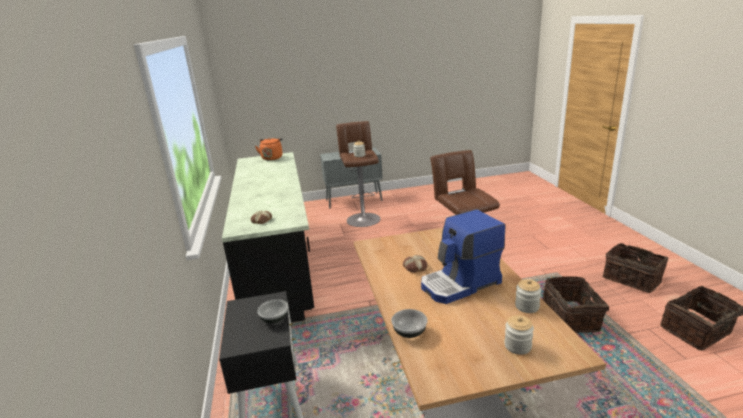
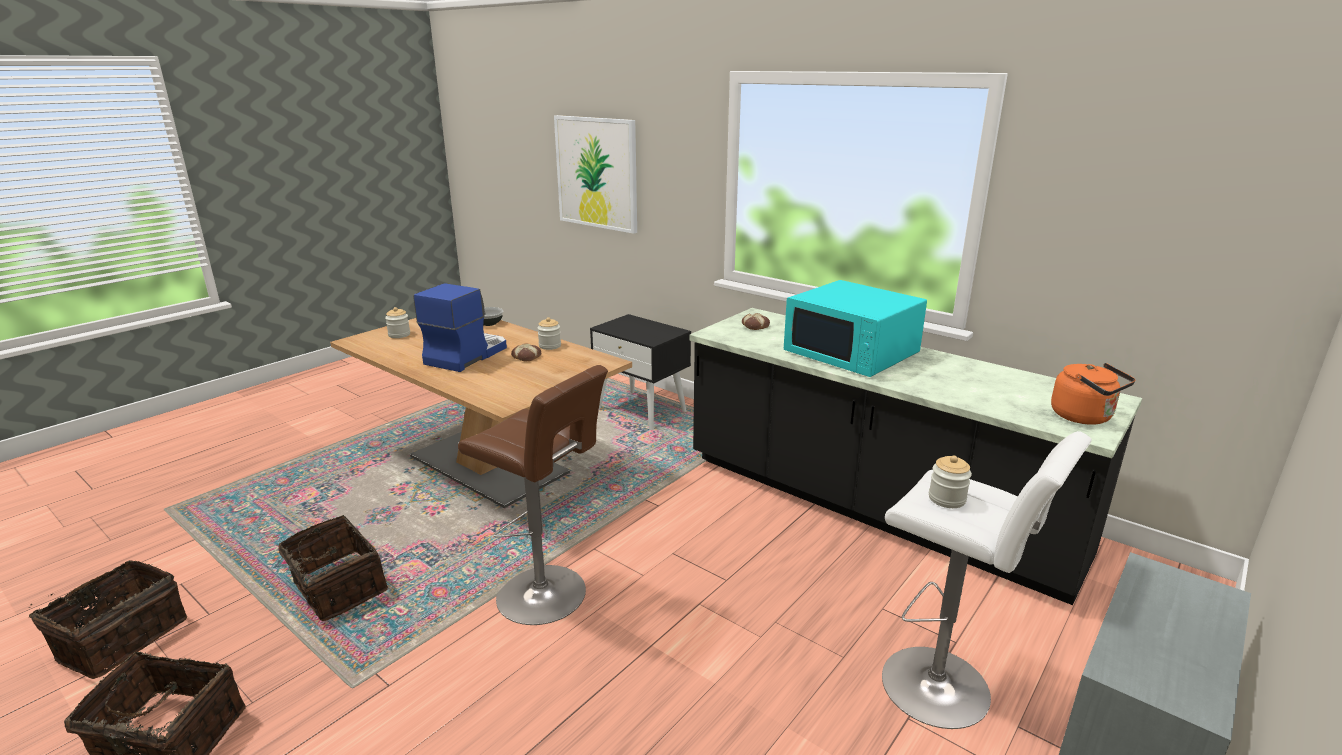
camera: 140 degrees right, 0 degrees up
(107, 254) = (597, 173): none -> picture
(267, 192) = (852, 353): none -> turquoise microwave
(274, 318) = (627, 333): bowl -> none
(362, 218) = (943, 689): brown stool -> white stool
(527, 306) = (393, 355): jar -> jar (550, 346)

